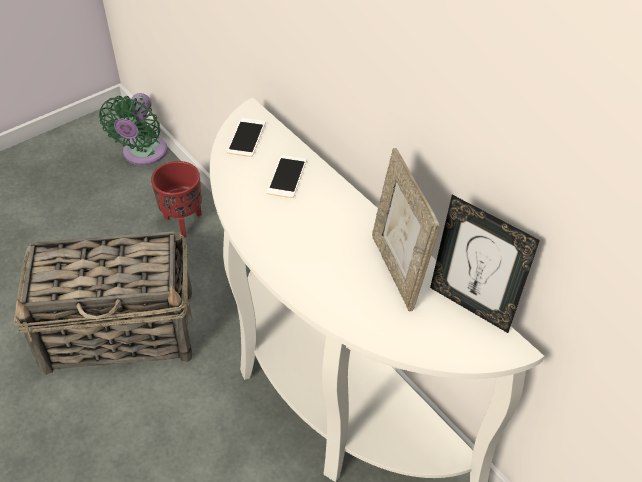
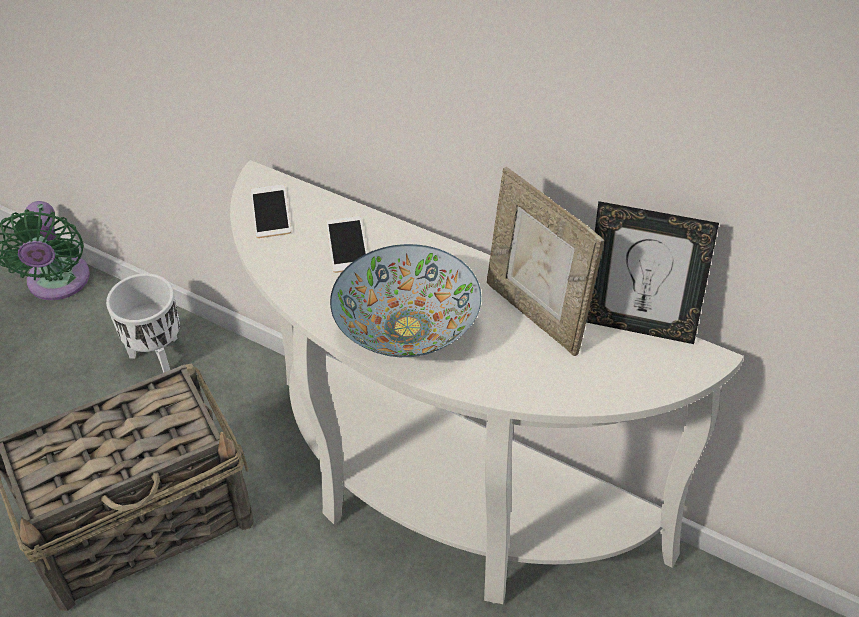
camera: 20 degrees left, 0 degrees up
(184, 222) = (158, 355): red planter -> white planter
(297, 250) = (408, 328): none -> bowl

